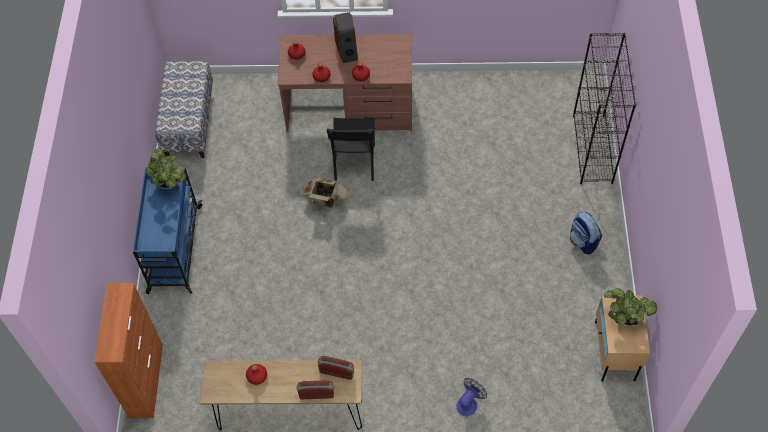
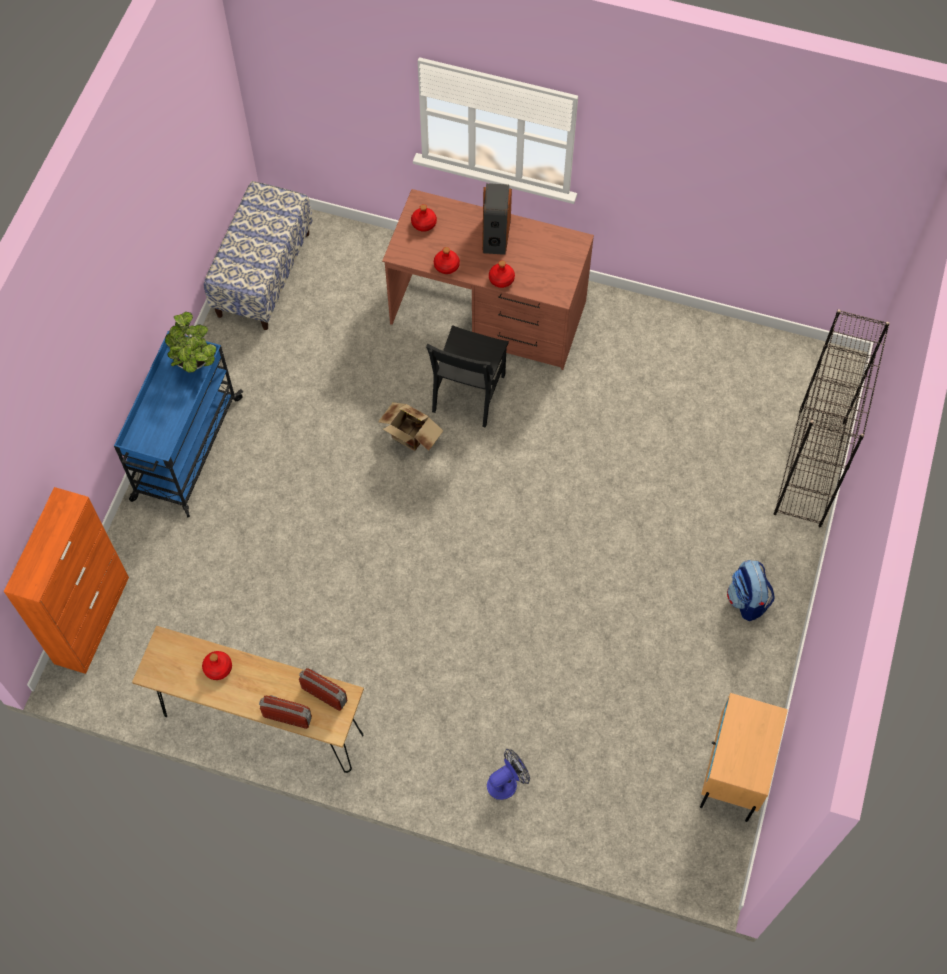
camera: 15 degrees right, 5 degrees up
(625, 317) = (751, 734): potted plant -> none

